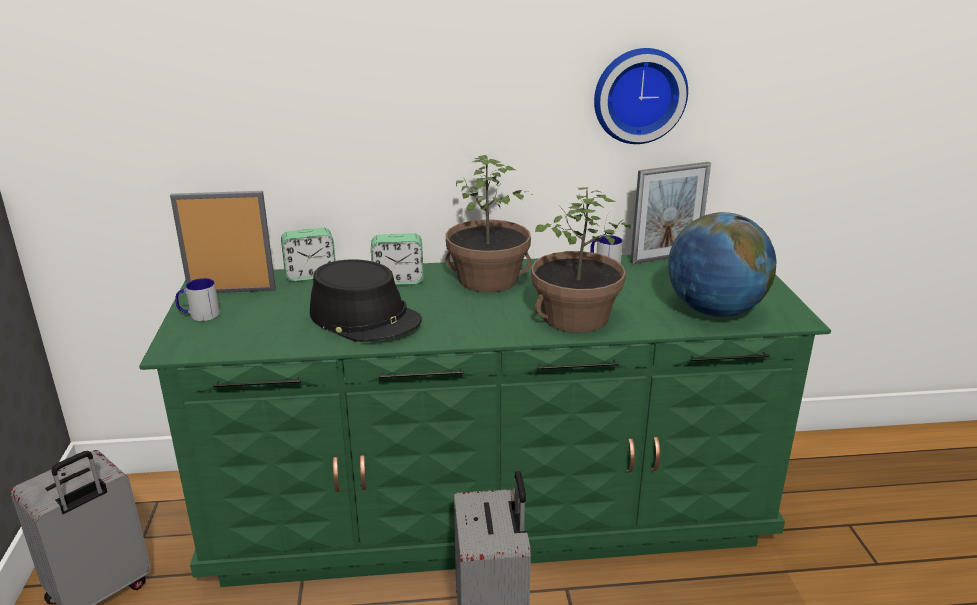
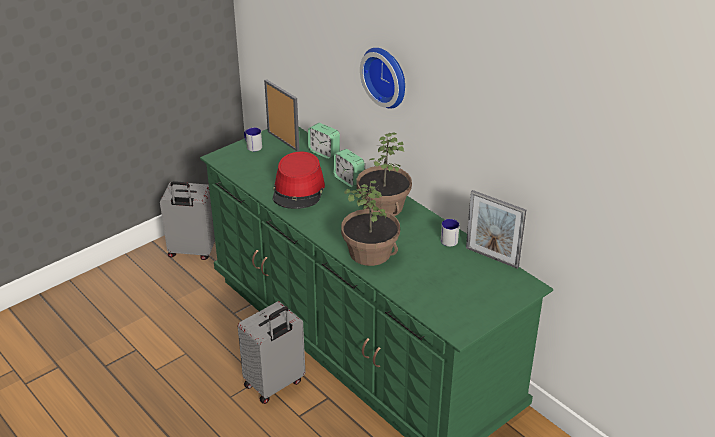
camera: 55 degrees right, 10 degrees up
(365, 317) = (299, 190): black hat -> red hat
(638, 95) = (495, 141): wall clock -> wall clock (387, 76)
(714, 311) = (434, 298): globe -> none

